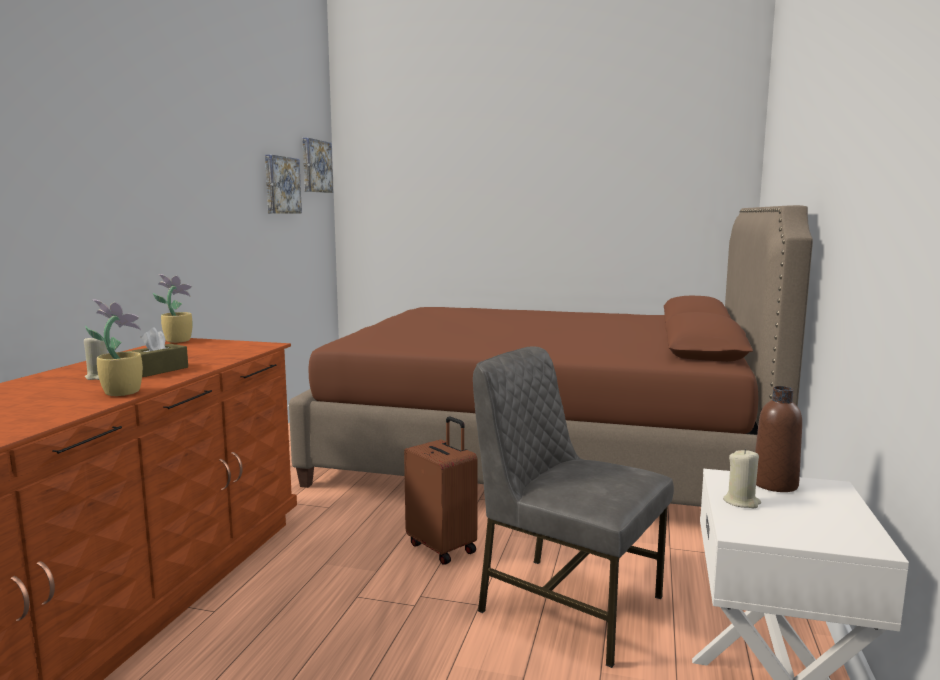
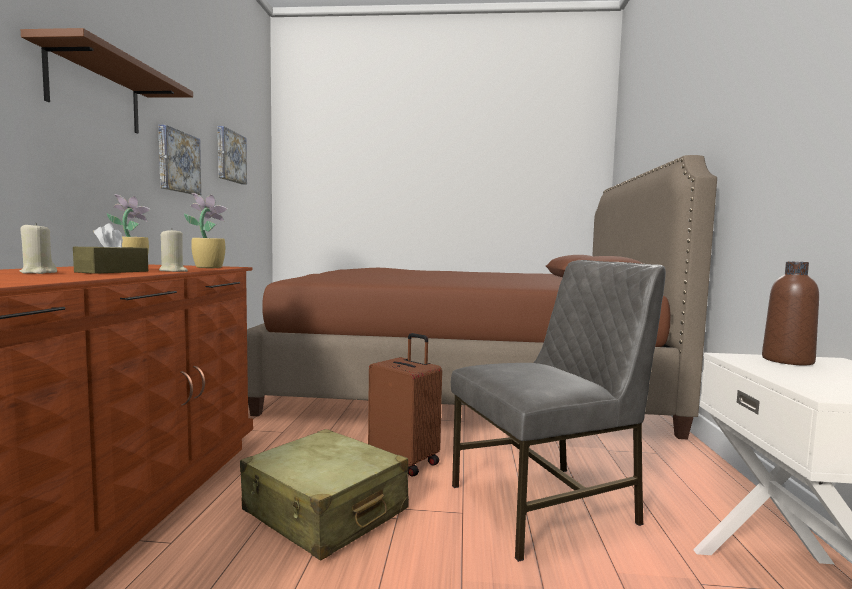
camera: 10 degrees left, 5 degrees down
(121, 392) = (66, 278): potted plant -> potted plant (208, 267)
(137, 162) = (95, 92): none -> brown shelf
(315, 166) = (258, 149): picture -> picture (177, 162)
(350, 593) = (324, 511): none -> beige suitcase
(567, 604) = (546, 505): grey chair -> grey chair turned 135 degrees clockwise
(741, 502) = (783, 373): beige candle -> beige candle (173, 271)

